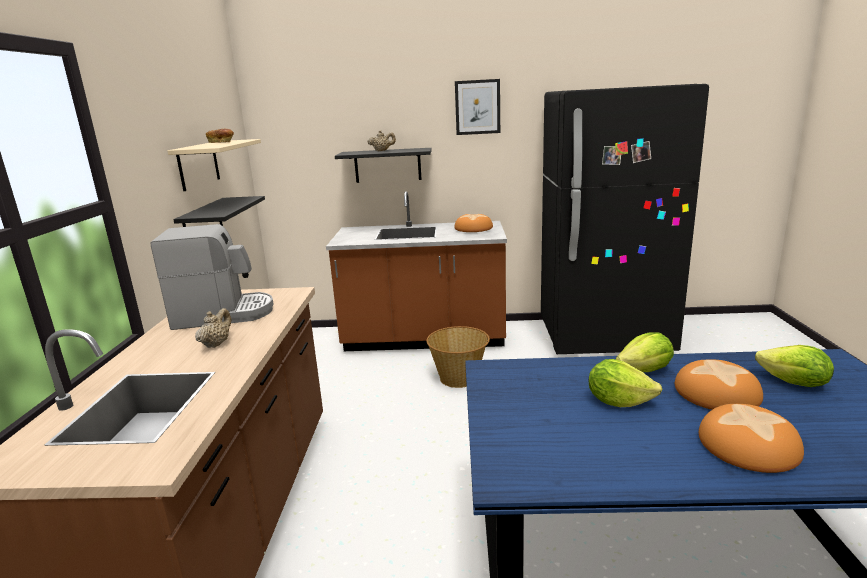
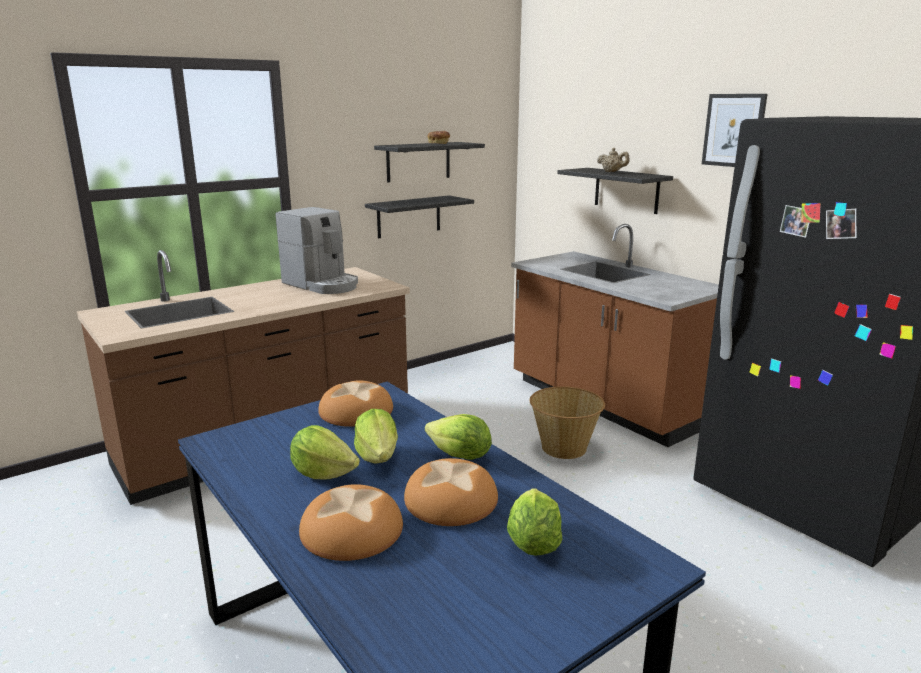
camera: 50 degrees right, 0 degrees up
(198, 165) = (418, 161): beige shelf -> black shelf
(216, 344) = (273, 298): beige teapot -> none
(473, 228) = (676, 287): bread -> bread (355, 411)
(632, 433) = (323, 473): none -> lettuce

